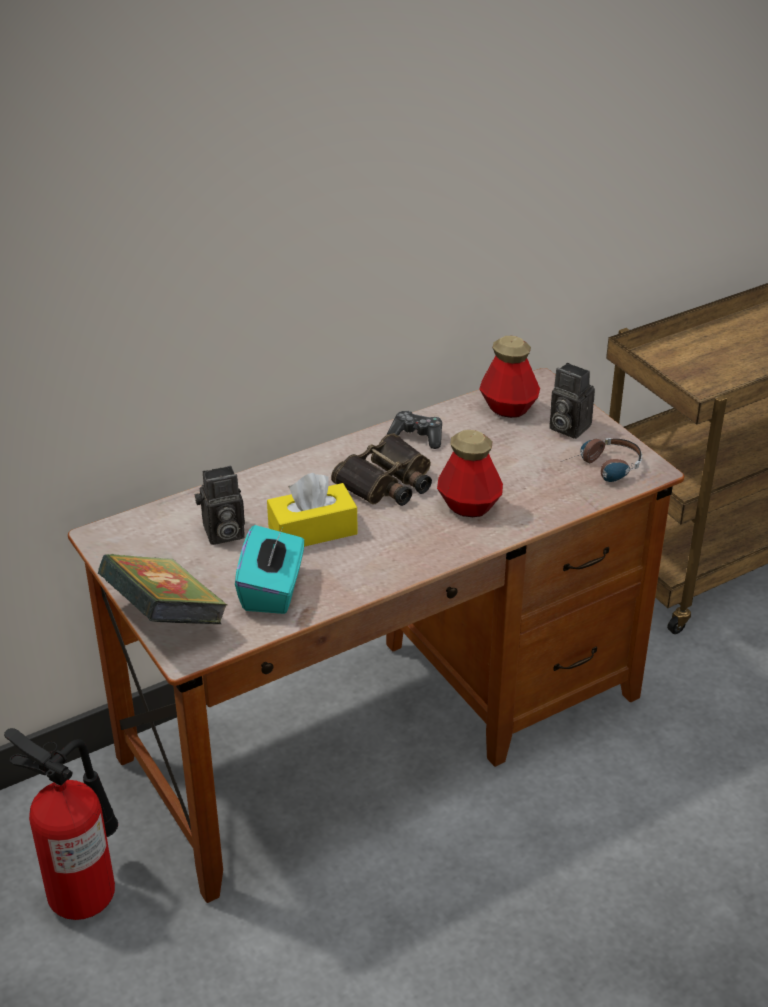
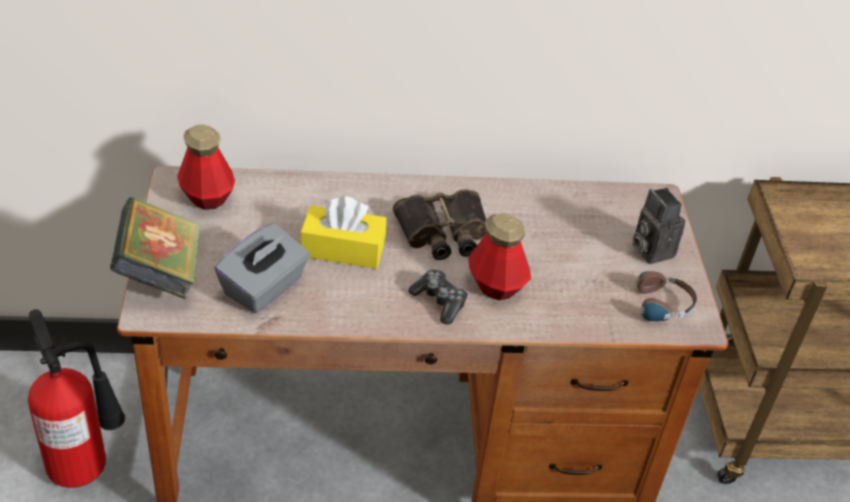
camera: 25 degrees right, 5 degrees up
(222, 534) = (268, 219): camera -> none
(272, 590) = (264, 288): turquoise tissue box -> grey tissue box
(417, 436) = (504, 202): game controller -> game controller (439, 302)
(508, 408) = (609, 209): bottle -> bottle (207, 197)

